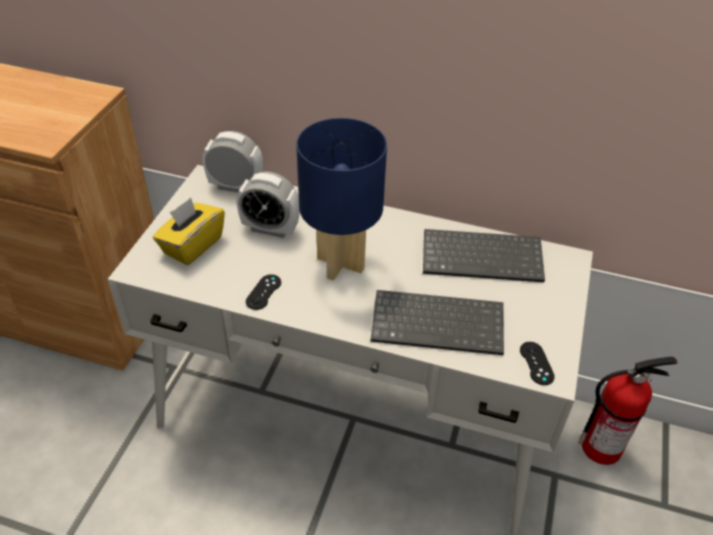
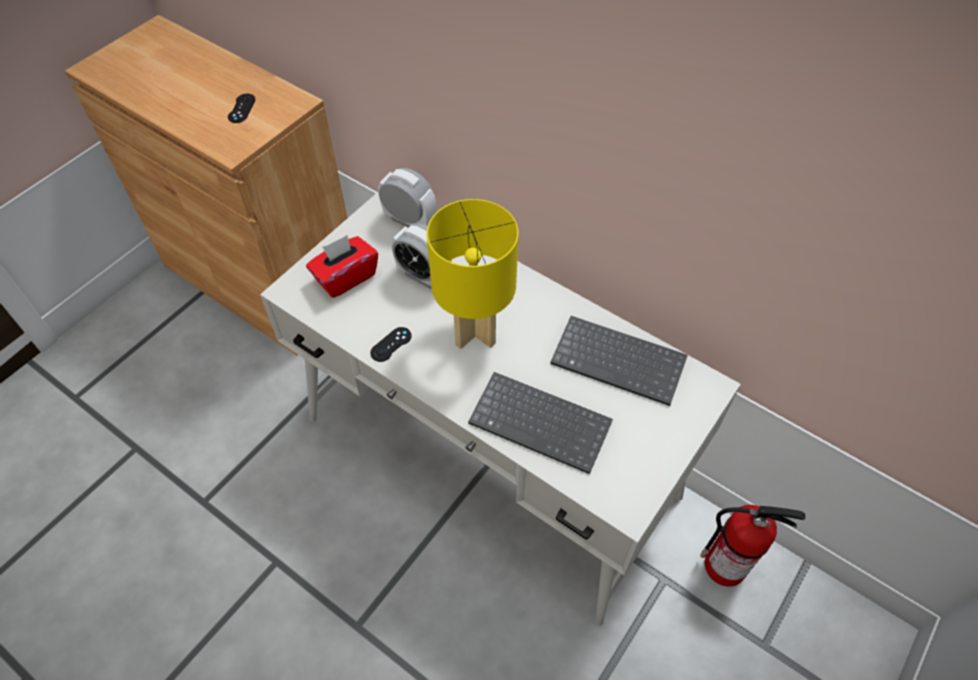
camera: 20 degrees right, 10 degrees up
(192, 245) = (345, 277): yellow tissue box -> red tissue box
(341, 263) = (476, 332): blue table lamp -> yellow table lamp
(536, 363) = (618, 492): black game controller -> black game controller (241, 108)

